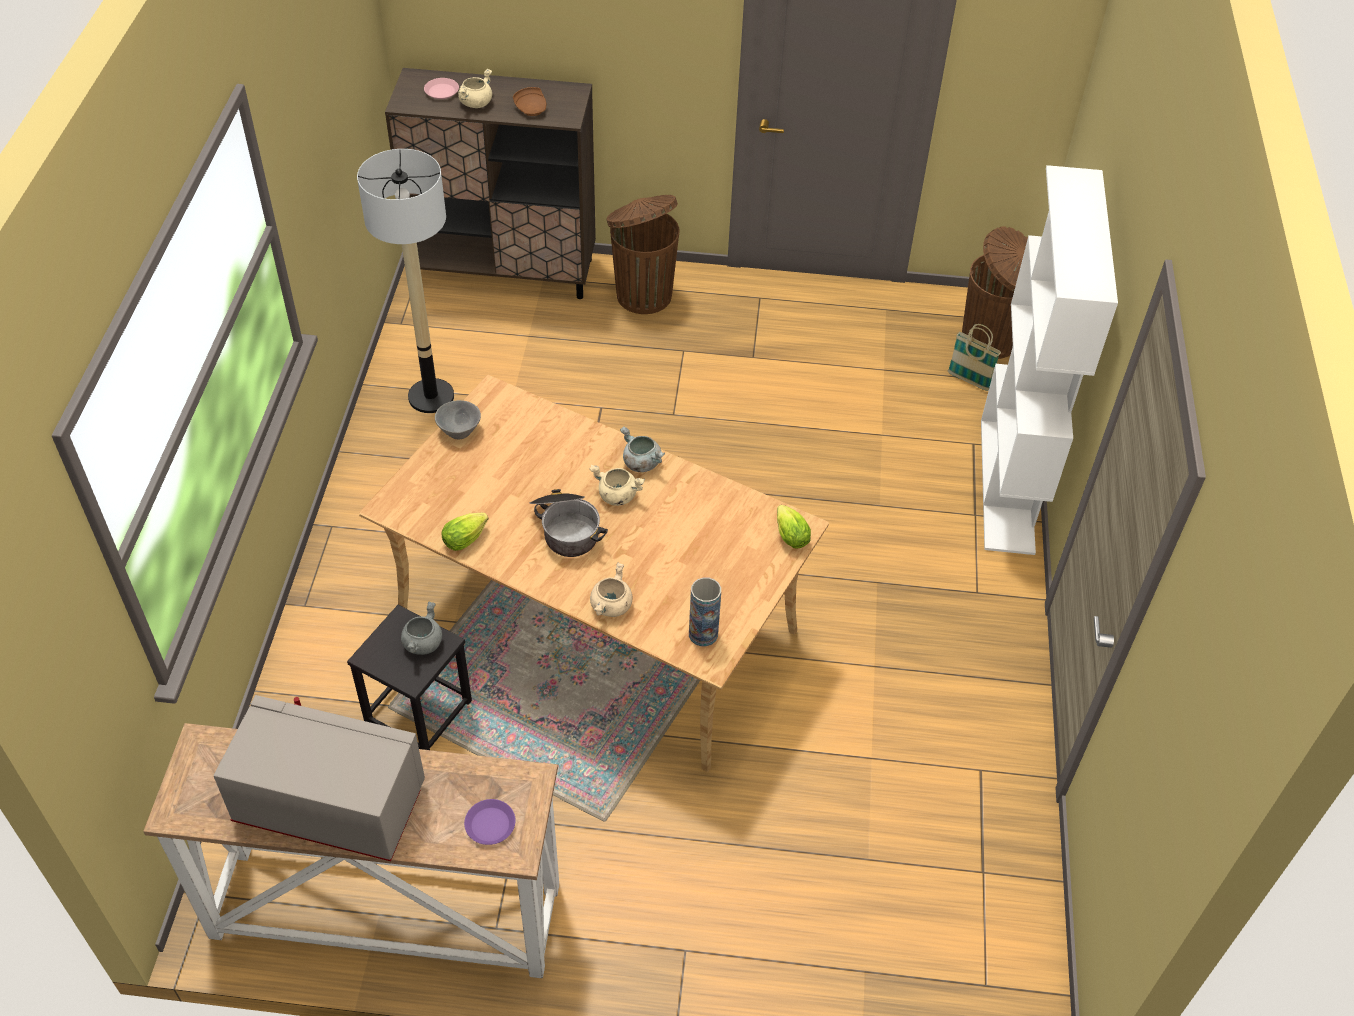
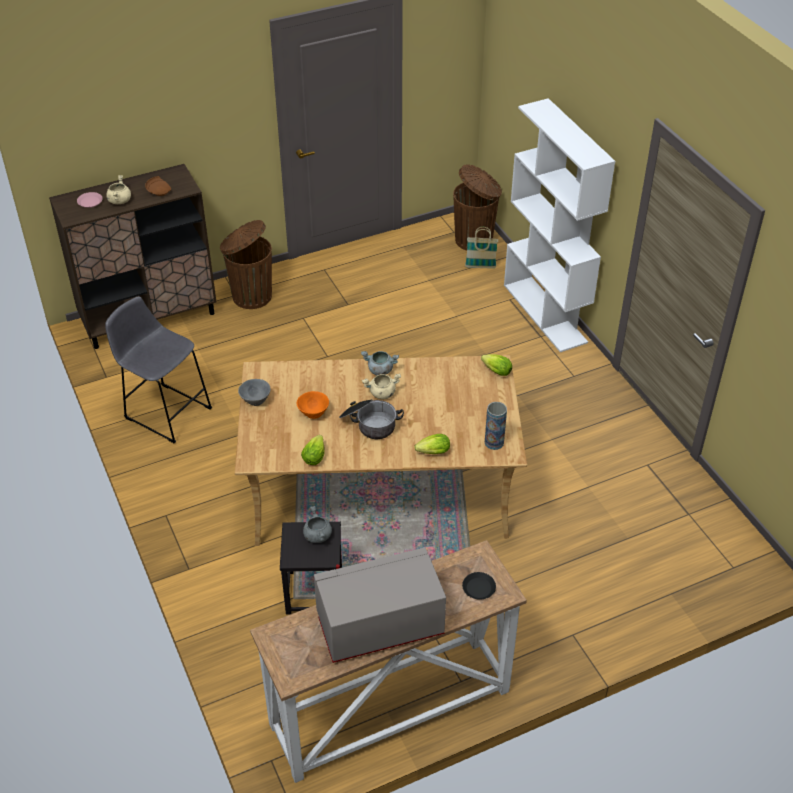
camera: 30 degrees left, 5 degrees down
(431, 396) = (165, 411): floor lamp -> grey stool
(490, 824) = (479, 588): purple plate -> black plate
(514, 480) = (314, 412): none -> orange bowl
(611, 607) = (431, 452): beige cooking pot -> lettuce

